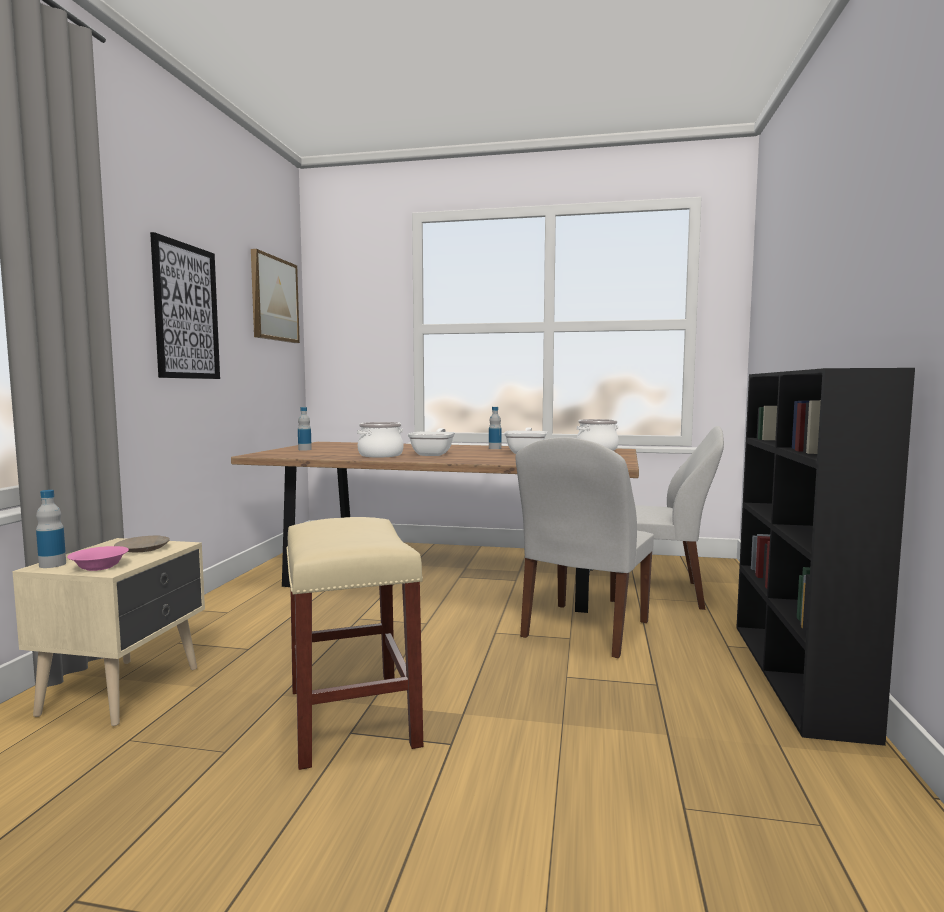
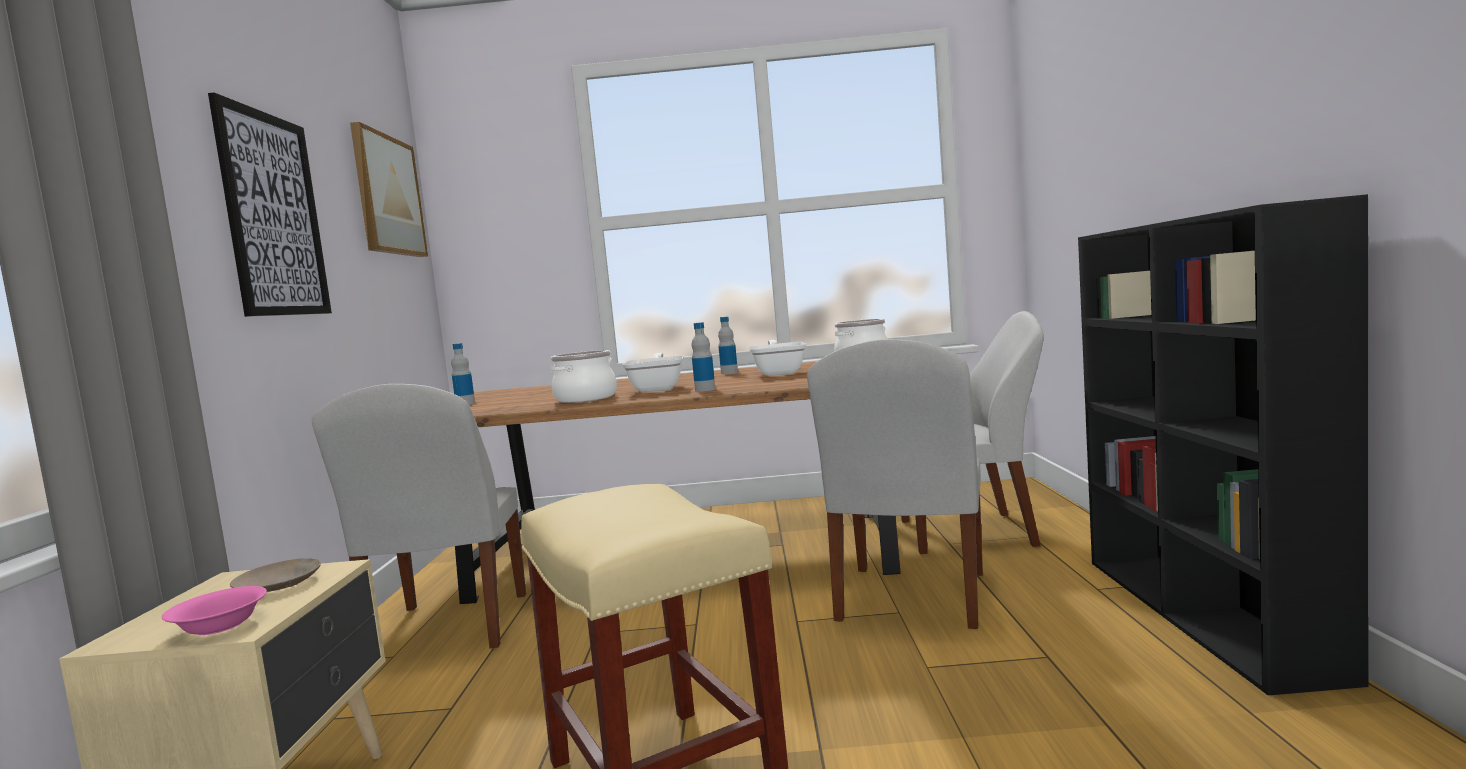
camera: 10 degrees left, 0 degrees up
(52, 564) = (131, 635): bottle -> bottle (705, 390)
(267, 601) = (448, 629): none -> white chair

